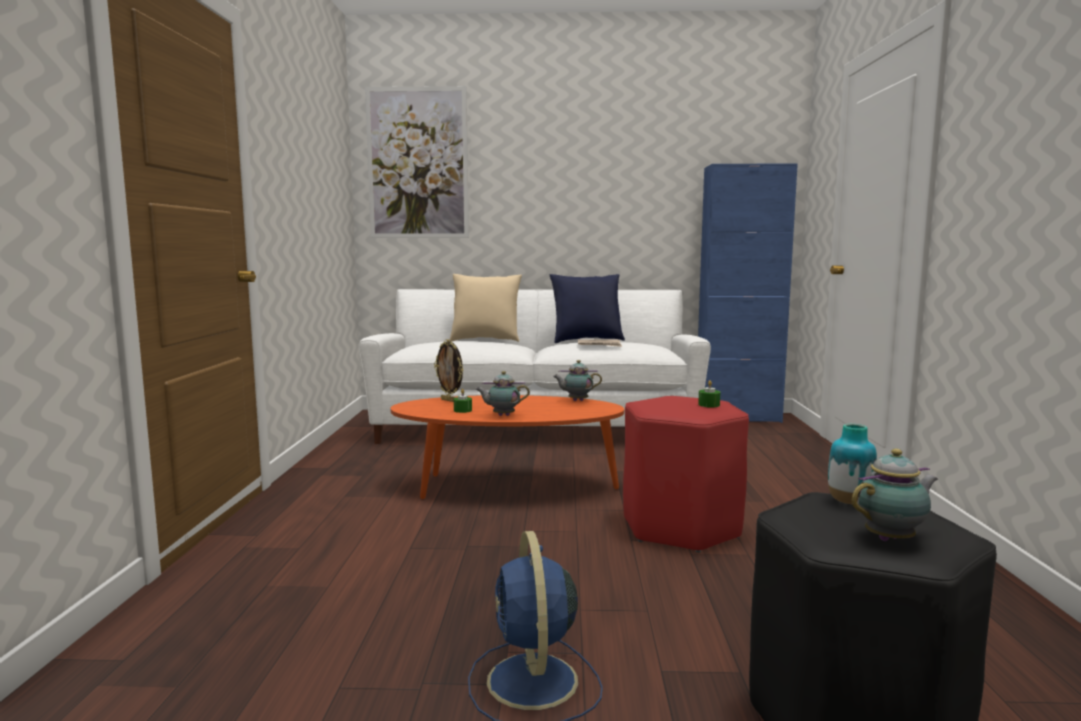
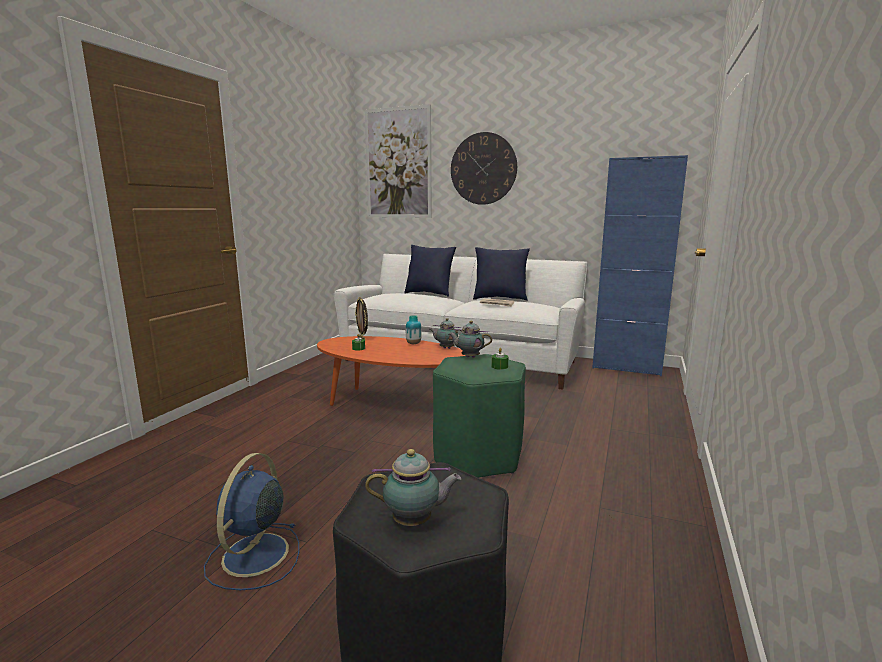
camera: 20 degrees right, 5 degrees up
(485, 340) = (429, 294): beige pillow -> blue pillow
(502, 415) = (377, 355): teapot -> teapot (469, 357)
(542, 174) = (483, 169): none -> wall clock
(681, 527) = (478, 457): red stool -> green stool
(849, 502) = (445, 478): vase -> vase (413, 343)

